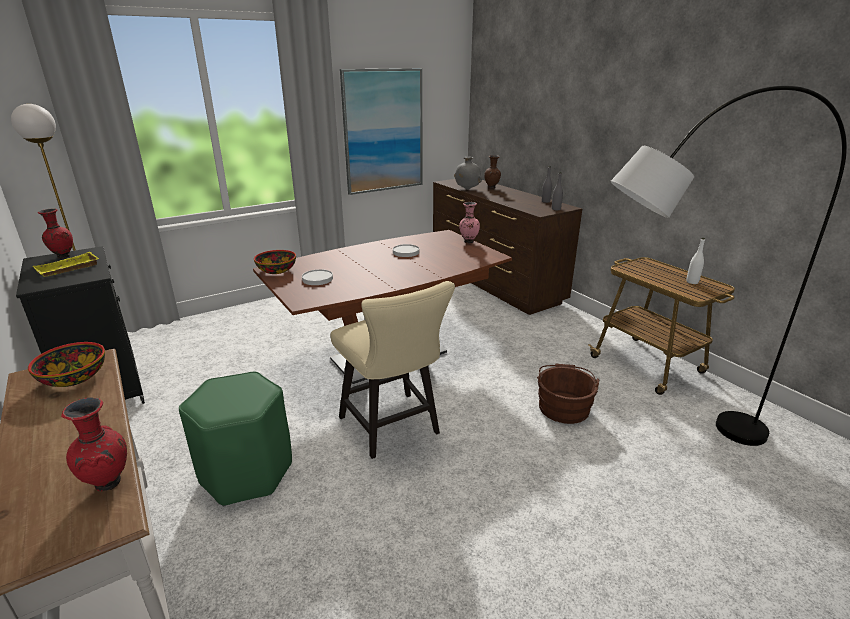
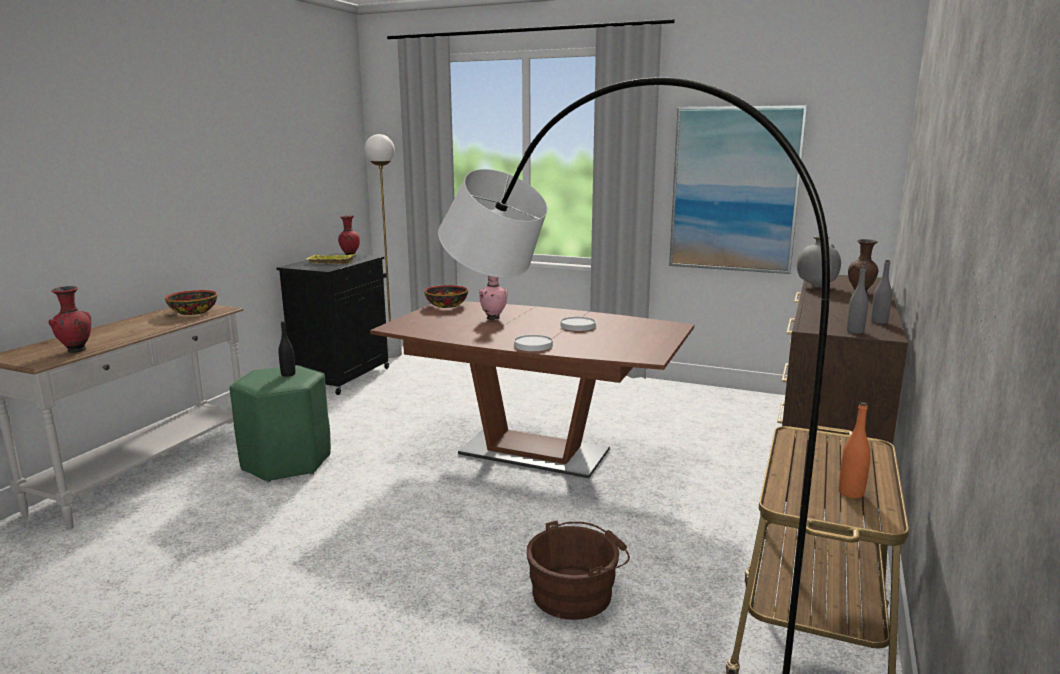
camera: 55 degrees right, 10 degrees down
(234, 388) = (288, 374): none -> black bottle
(317, 279) = (449, 319): white plate -> white plate (533, 345)
(393, 429) = (407, 499): beige chair -> none
(468, 242) = (670, 338): pink vase -> pink vase (493, 318)
(692, 282) = (851, 493): white bottle -> orange bottle

